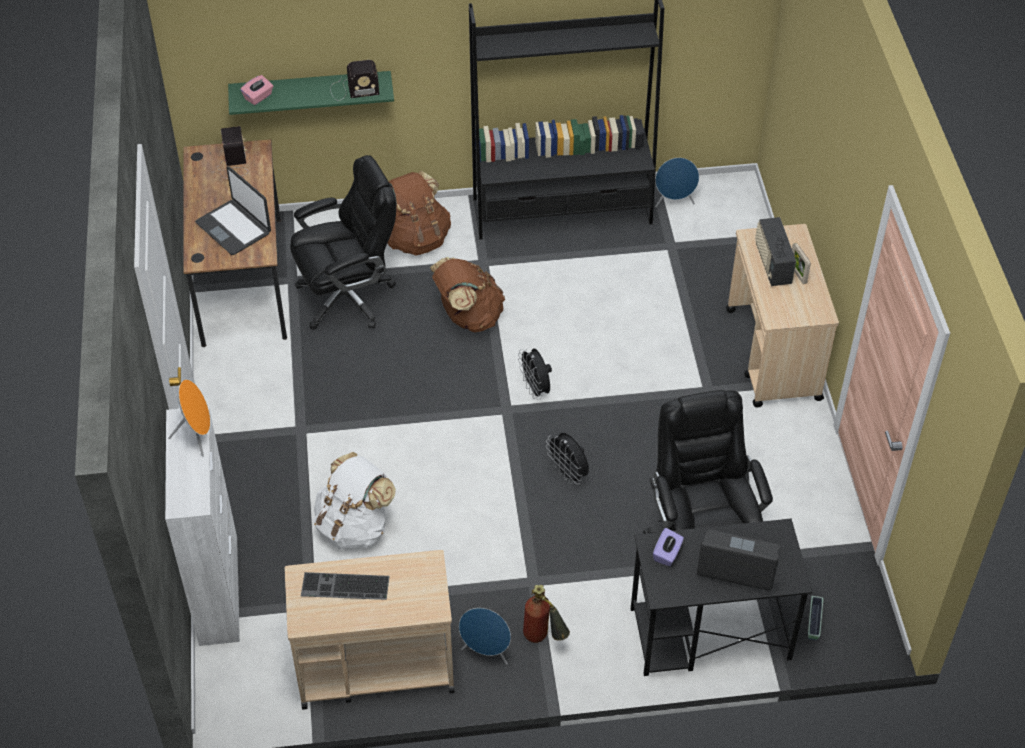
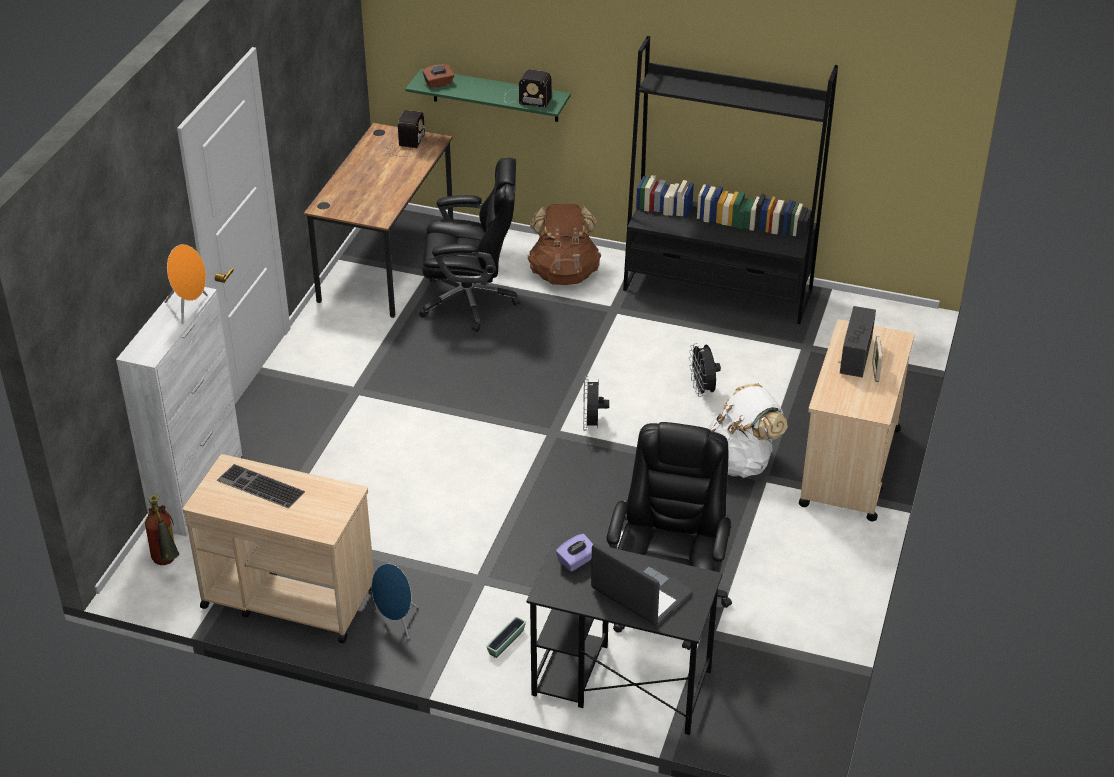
camera: 25 degrees right, 10 degrees down
(234, 227) = (371, 192): laptop -> none
(258, 97) = (439, 84): pink tissue box -> brown tissue box
(354, 526) = (349, 480): white backpack -> white backpack (740, 461)
(468, 316) = (569, 348): brown backpack -> none
(543, 639) = (457, 630): fire extinguisher -> fire extinguisher (167, 564)
(568, 473) = (576, 502): black fan -> black fan (703, 390)
(674, 202) = (834, 312): blue speaker -> none
(814, 622) = (735, 710): planter -> planter (506, 642)

